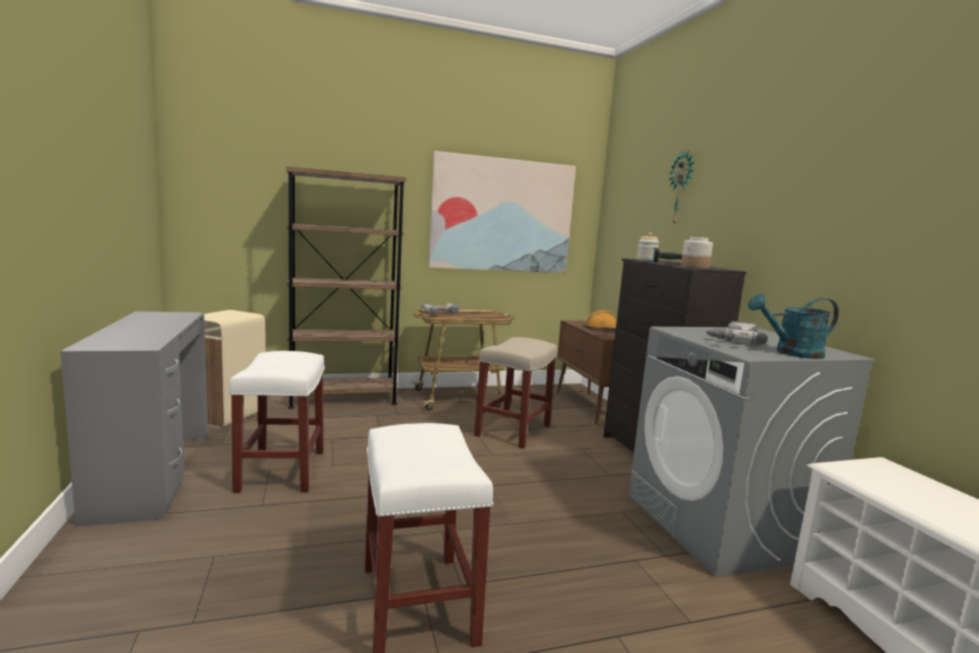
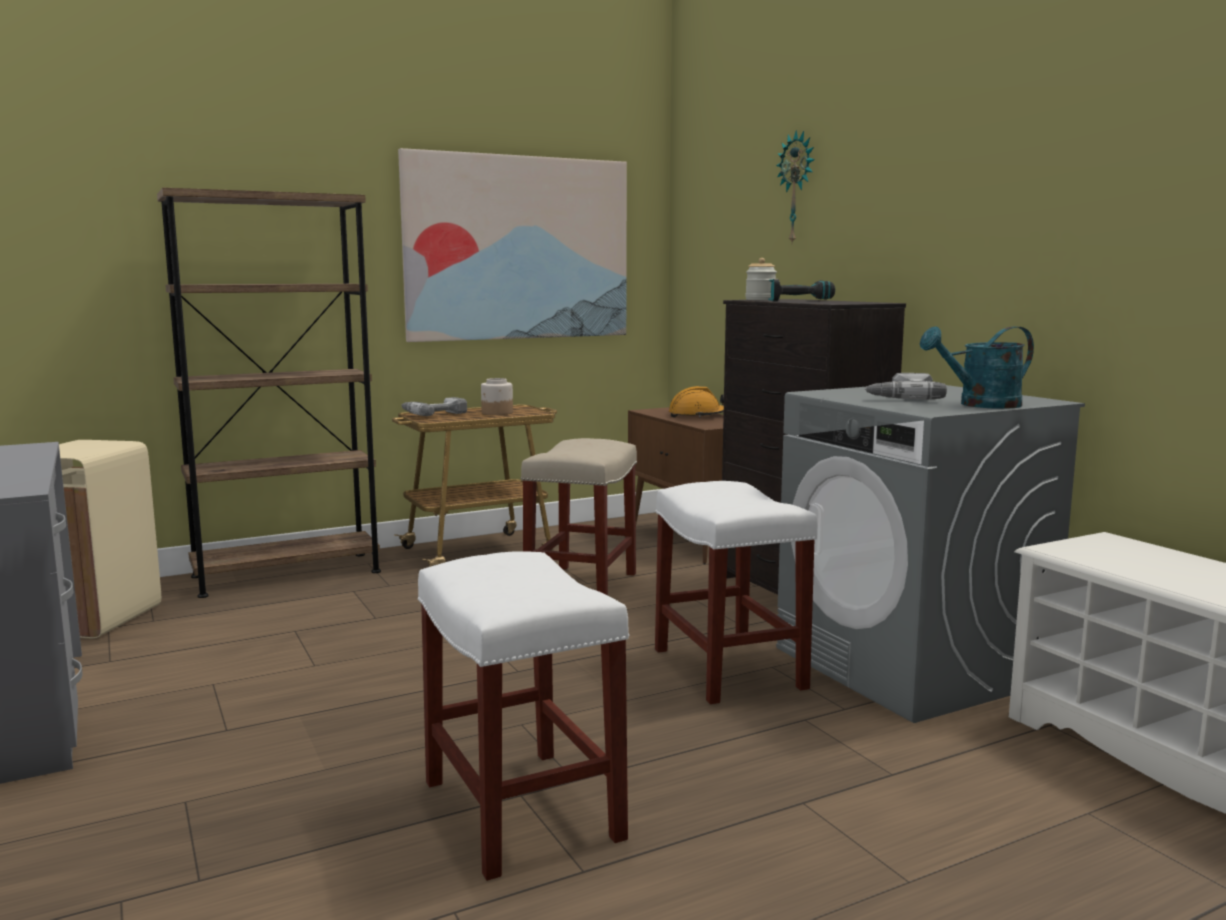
camera: 10 degrees left, 0 degrees up
(282, 471) = (235, 684): white stool -> white stool (730, 669)
(695, 267) = (835, 302): jar -> jar (497, 413)

